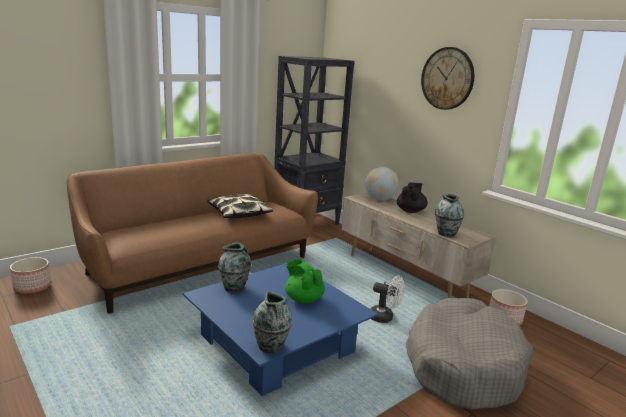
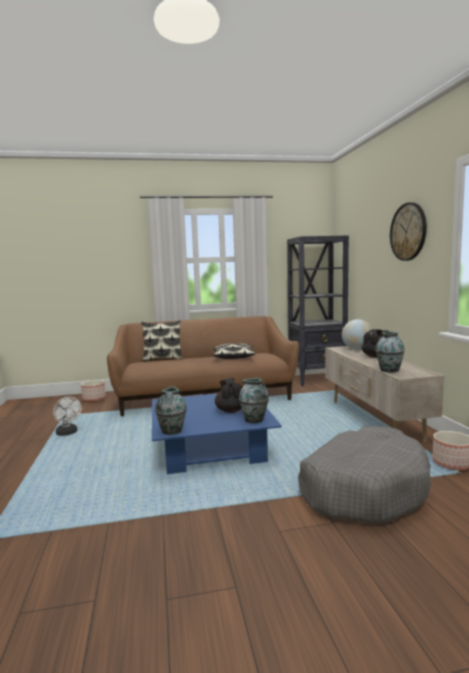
camera: 30 degrees right, 10 degrees down
(143, 222) = (162, 358): none -> pillow
(234, 287) = (189, 399): vase -> vase (254, 420)
(303, 299) = (231, 410): green teapot -> black teapot
(385, 317) = (320, 445): white fan -> white fan (68, 433)

